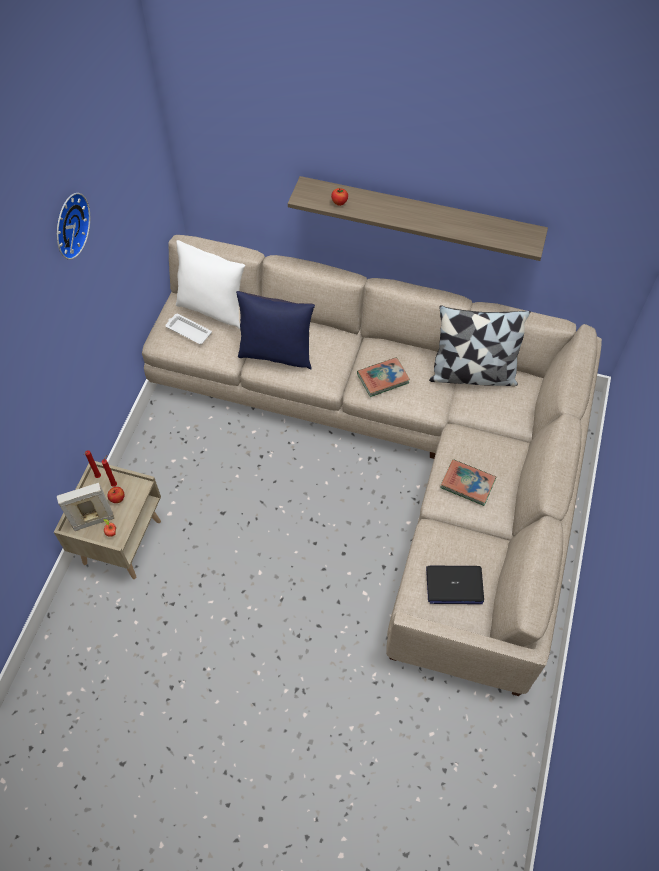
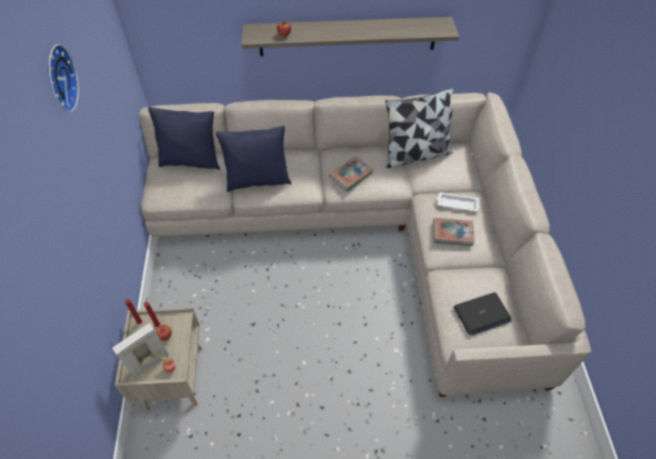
camera: 20 degrees left, 5 degrees down
(188, 331) = (176, 182): white tray -> white tray (457, 204)
(212, 308) = (191, 161): white pillow -> blue pillow

